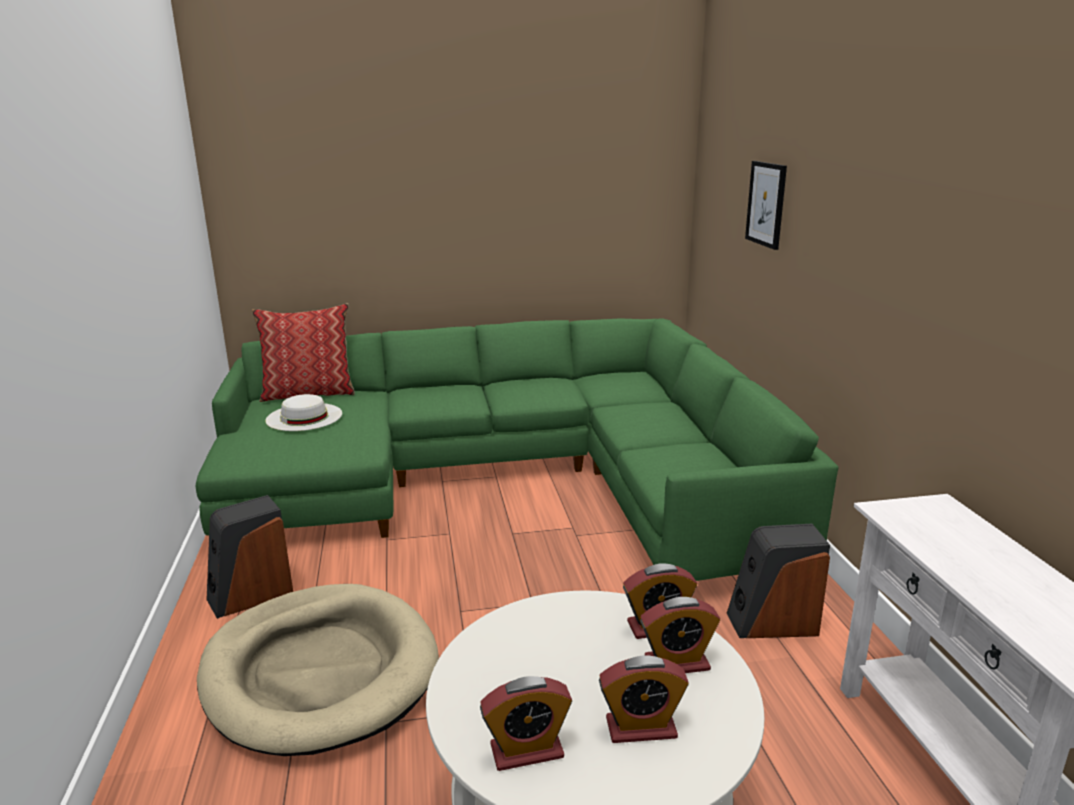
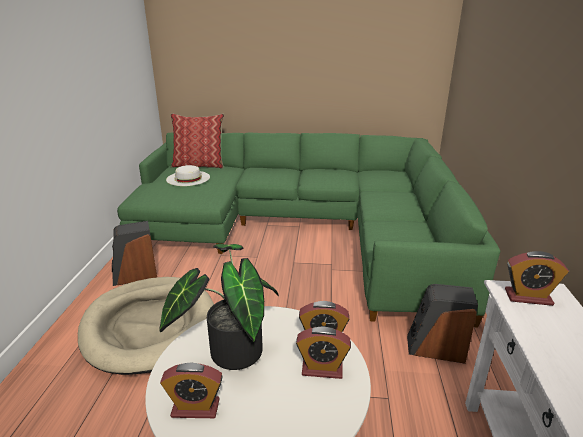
camera: 15 degrees right, 5 degrees up
(532, 665) = (230, 351): none -> potted plant
(641, 728) = (274, 409): alarm clock -> alarm clock (528, 297)
(766, 204) = (489, 61): picture -> none

